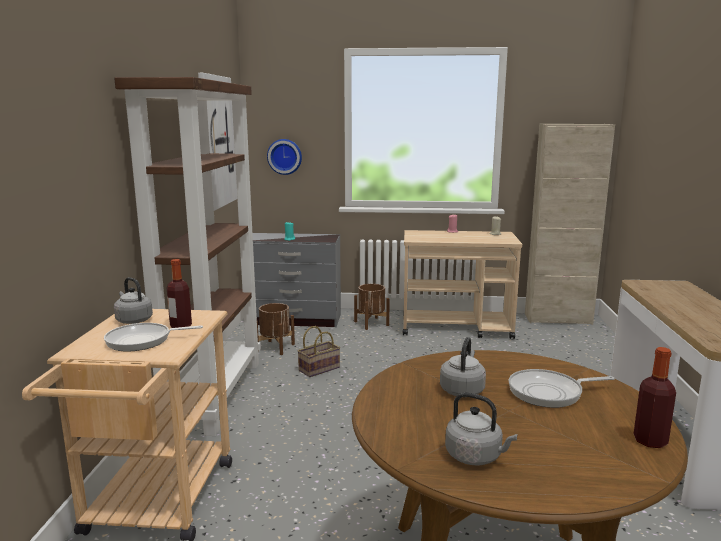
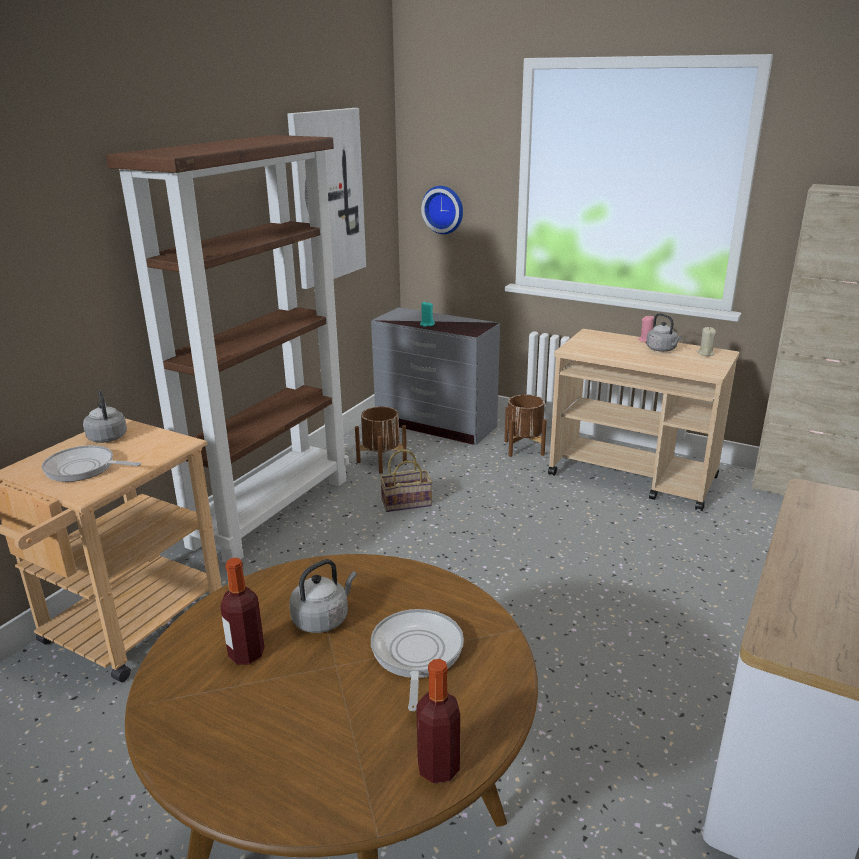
camera: 25 degrees right, 10 degrees up
(181, 326) = (138, 454): bottle -> bottle (246, 654)
(476, 456) = (219, 718): grey kettle -> grey kettle (662, 349)
(549, 392) = (416, 654): frying pan -> frying pan turned 75 degrees clockwise

